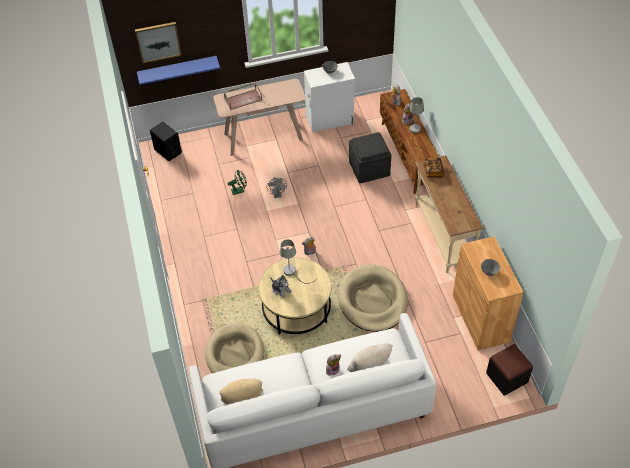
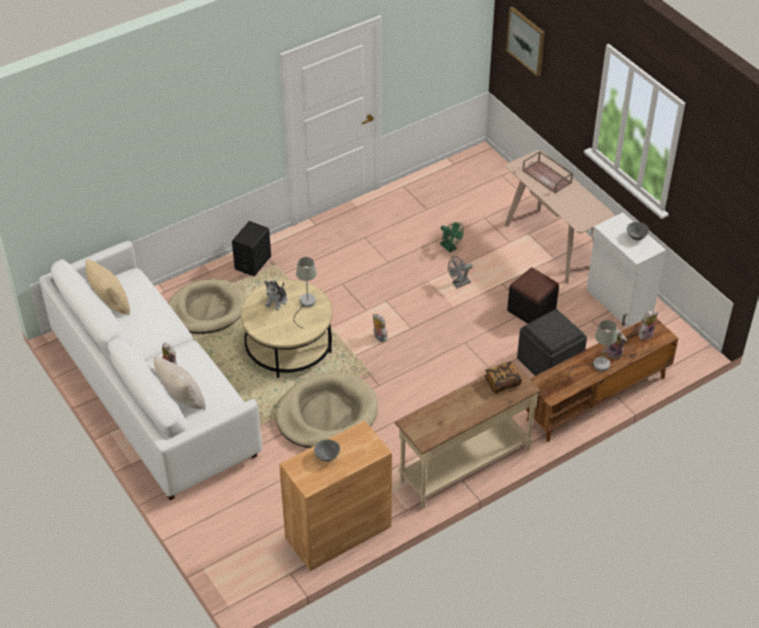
camera: 70 degrees right, 5 degrees down
(168, 151) = (483, 169): black speaker -> black speaker (253, 263)
(178, 70) = (533, 92): blue shelf -> none
(507, 377) = (252, 576): black ottoman -> black ottoman (531, 310)

